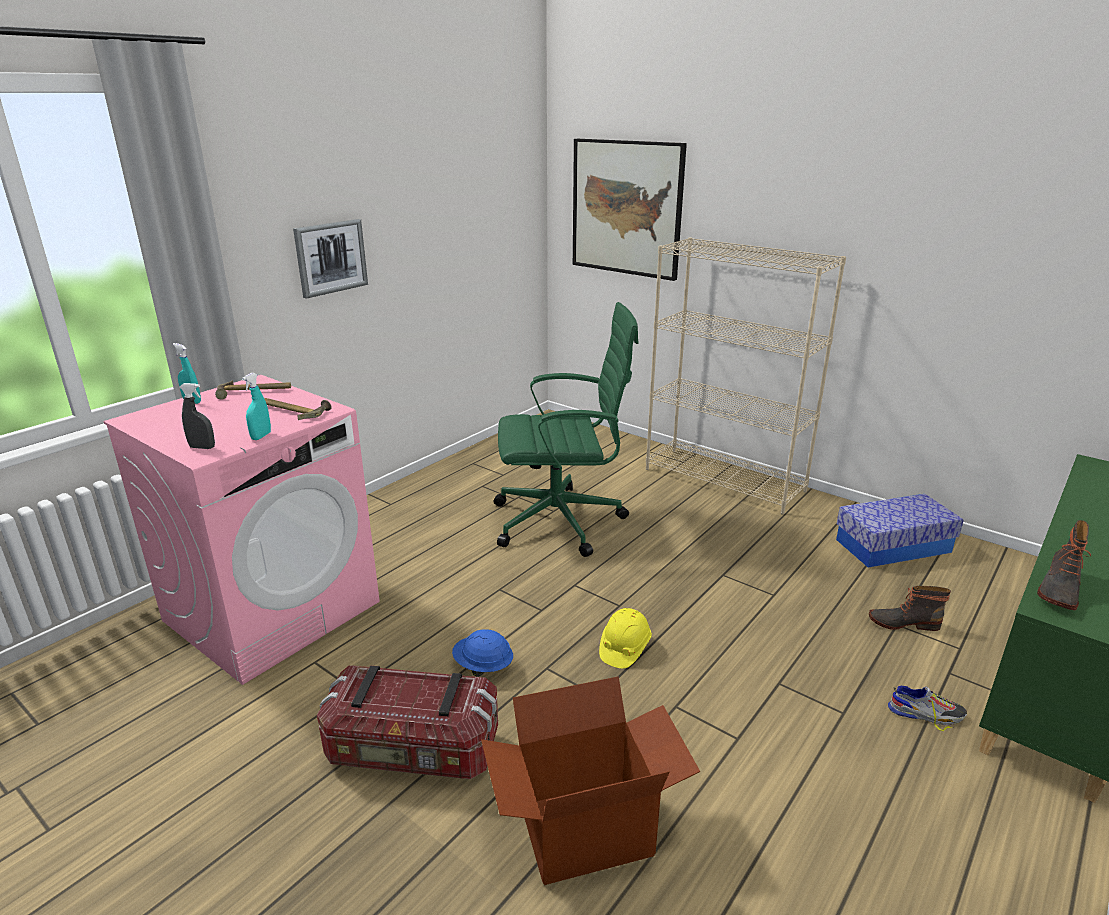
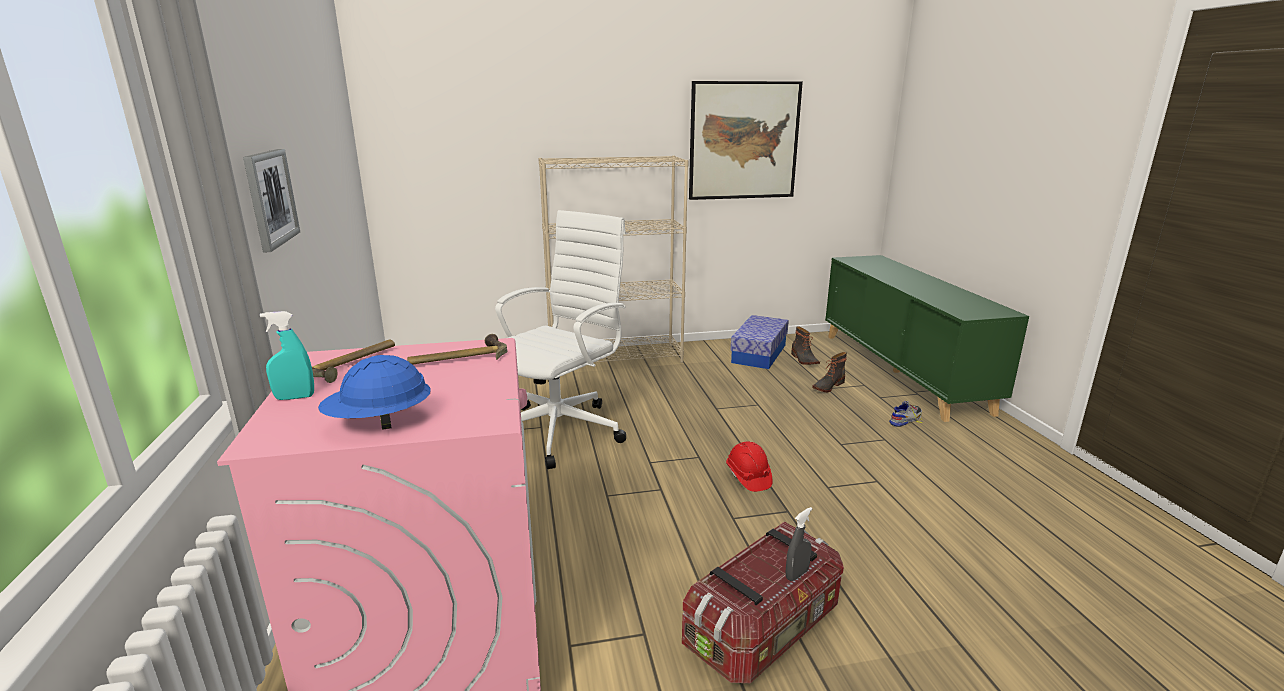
camera: 50 degrees left, 5 degrees down
(202, 447) = (466, 416): grey spray bottle -> grey spray bottle (796, 574)
(261, 436) = (498, 384): turquoise spray bottle -> none
(483, 666) = (697, 546): blue hard hat -> blue hard hat (380, 423)
(562, 521) = (561, 430): green office chair -> white office chair
(585, 827) = (914, 577): cardboard box -> none
(624, 648) = (748, 477): yellow hard hat -> red hard hat
(626, 208) = (461, 139): picture -> picture (743, 141)
(1058, 589) = (951, 307): boot -> boot (803, 359)

